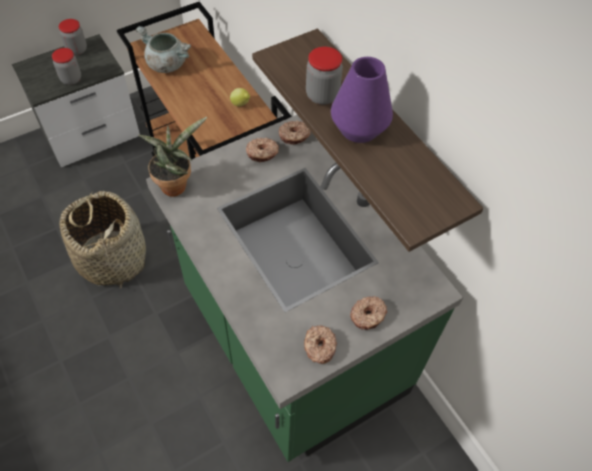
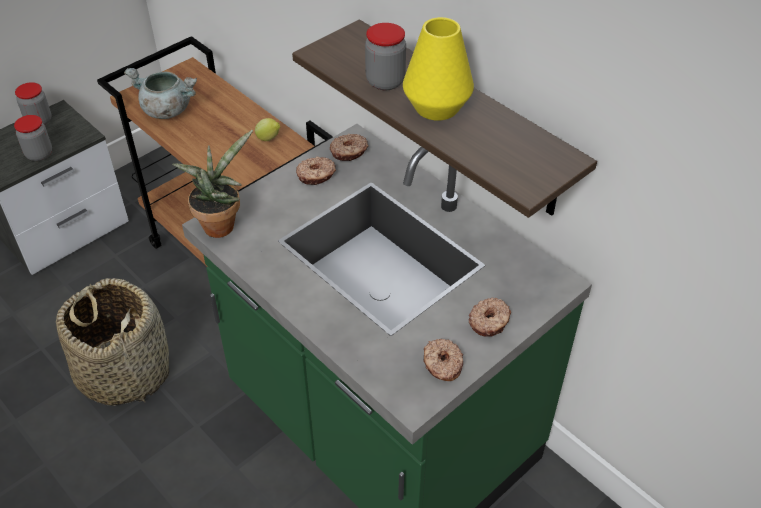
camera: 10 degrees left, 10 degrees down
(359, 129) = (437, 107): purple vase -> yellow vase

